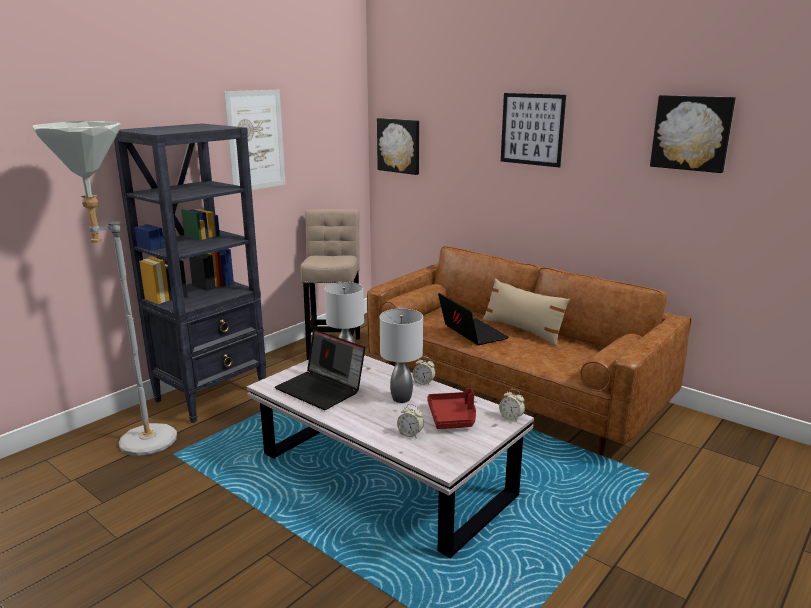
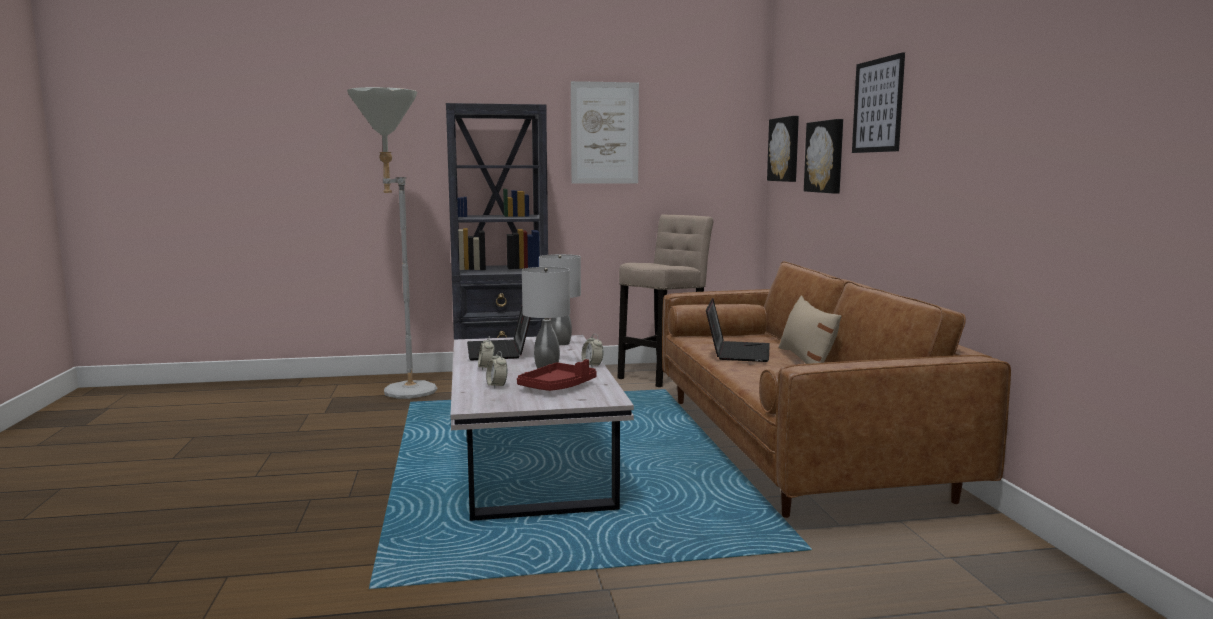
camera: 40 degrees right, 10 degrees down
(511, 417) = (610, 399): alarm clock -> alarm clock (486, 368)
(692, 133) = (1016, 74): picture -> picture (826, 156)

